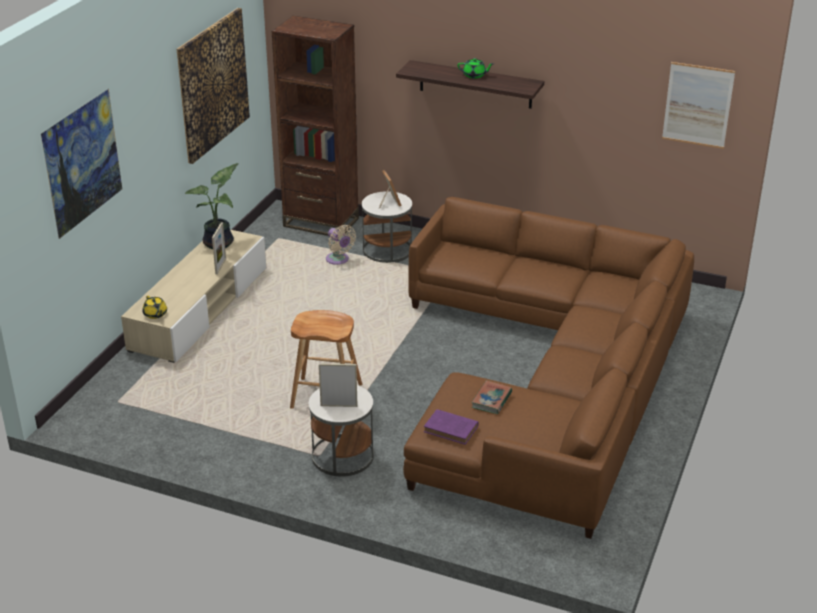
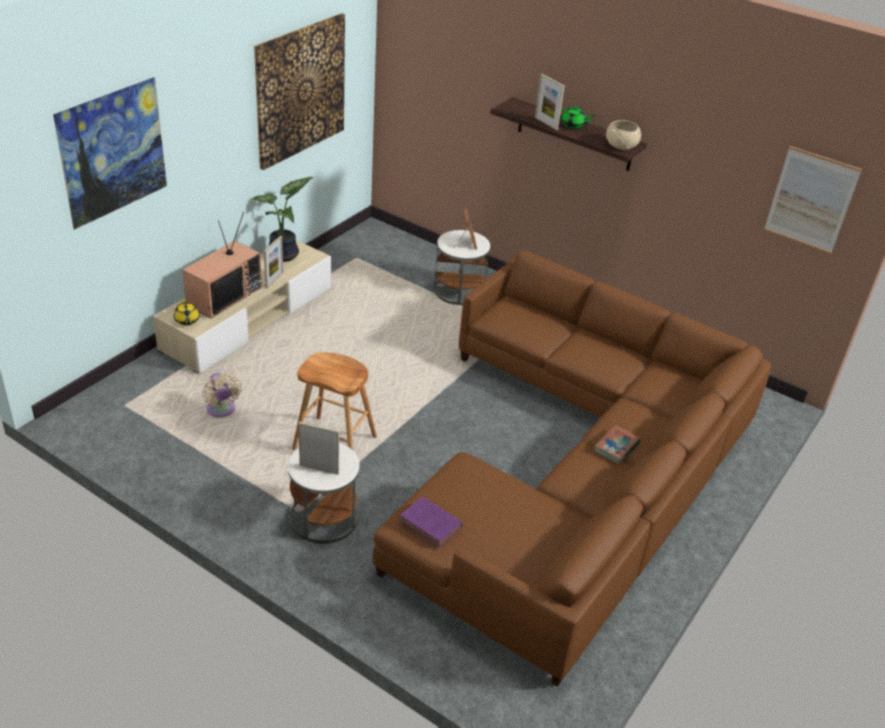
camera: 10 degrees right, 5 degrees up
(179, 287) = (224, 295): none -> television
(321, 222) = (404, 249): brown bookcase -> none
(338, 260) = (406, 292): beige fan -> beige fan (221, 411)
(450, 78) = (546, 123): none -> picture frame
(491, 400) = (488, 497): book -> book (616, 447)
(523, 86) = (621, 145): none -> beige bowl

